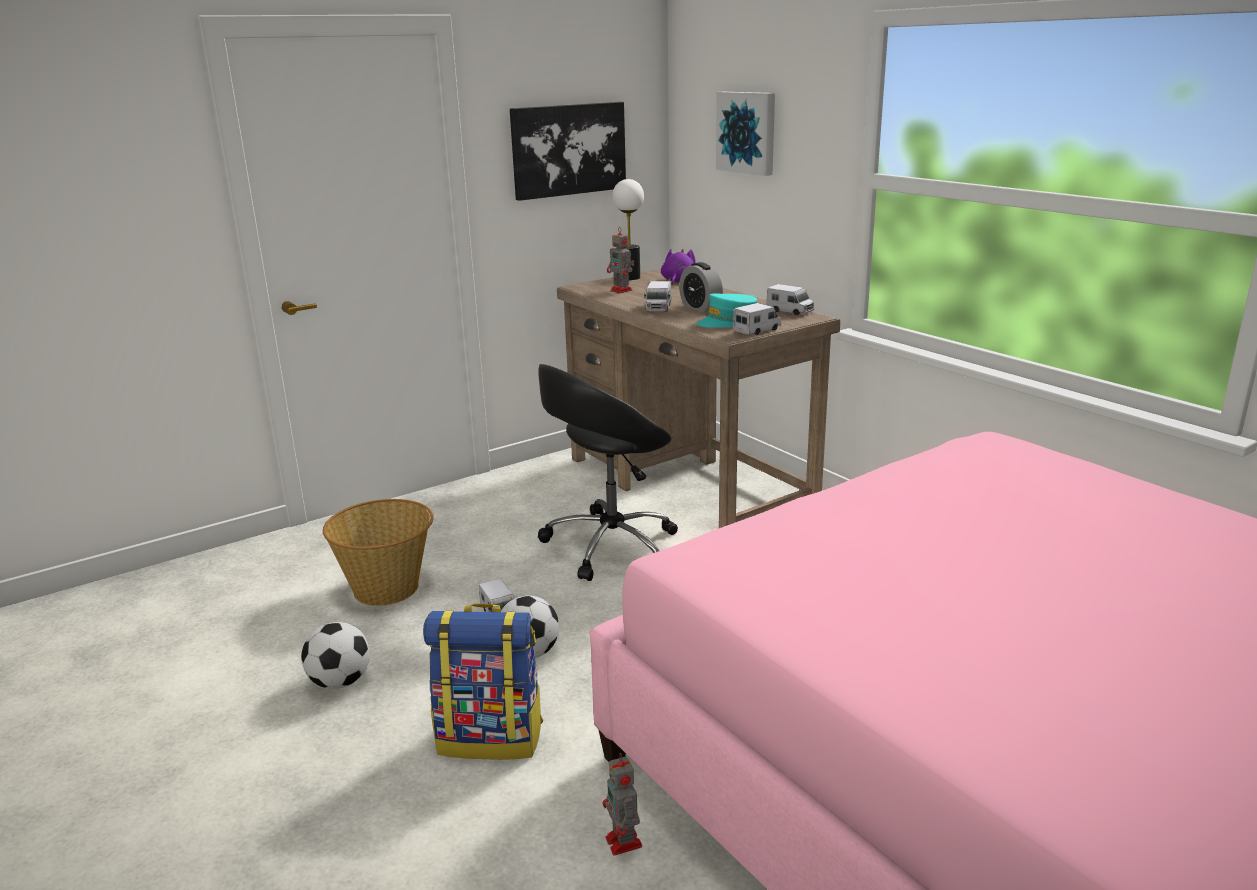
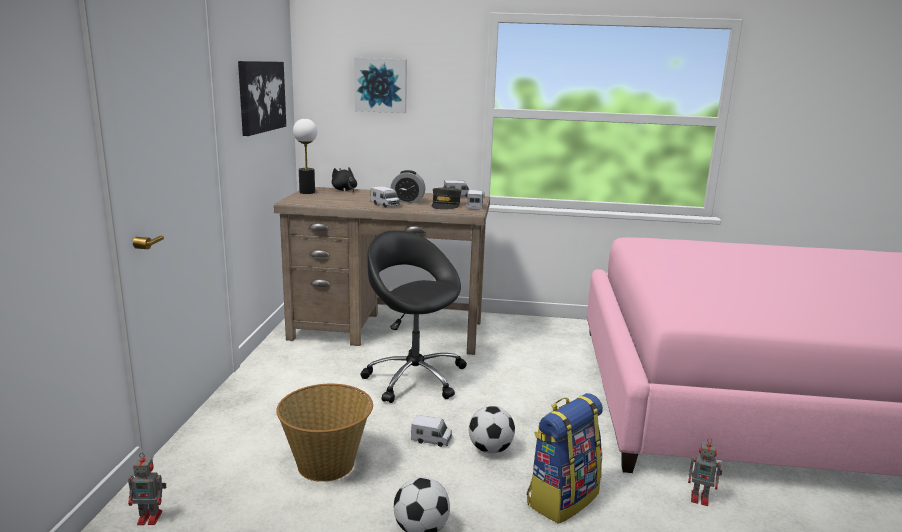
camera: 50 degrees left, 5 degrees down
(608, 547) = (413, 378): black office chair -> black office chair turned 120 degrees clockwise
(622, 290) = (329, 199): toy robot -> toy robot (151, 517)
(678, 281) = (344, 190): purple plush toy -> black plush toy
(727, 321) = (445, 205): turquoise cap -> grey cap

